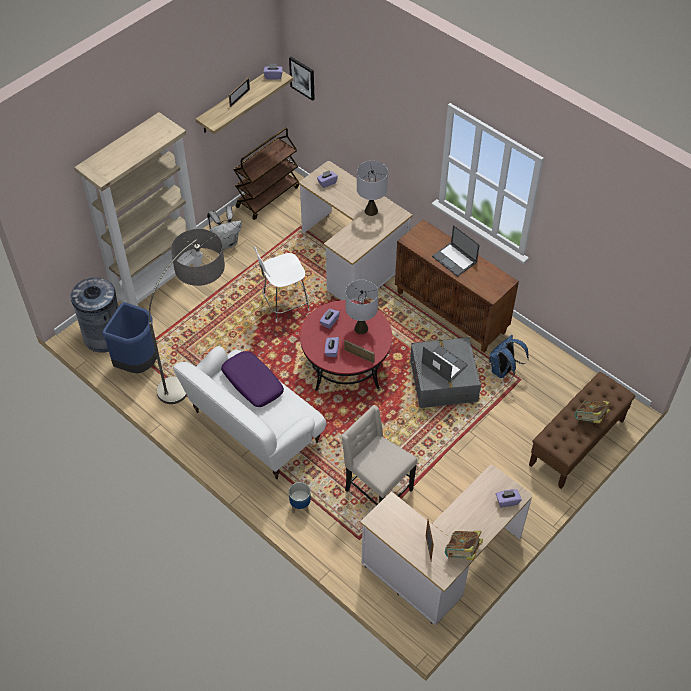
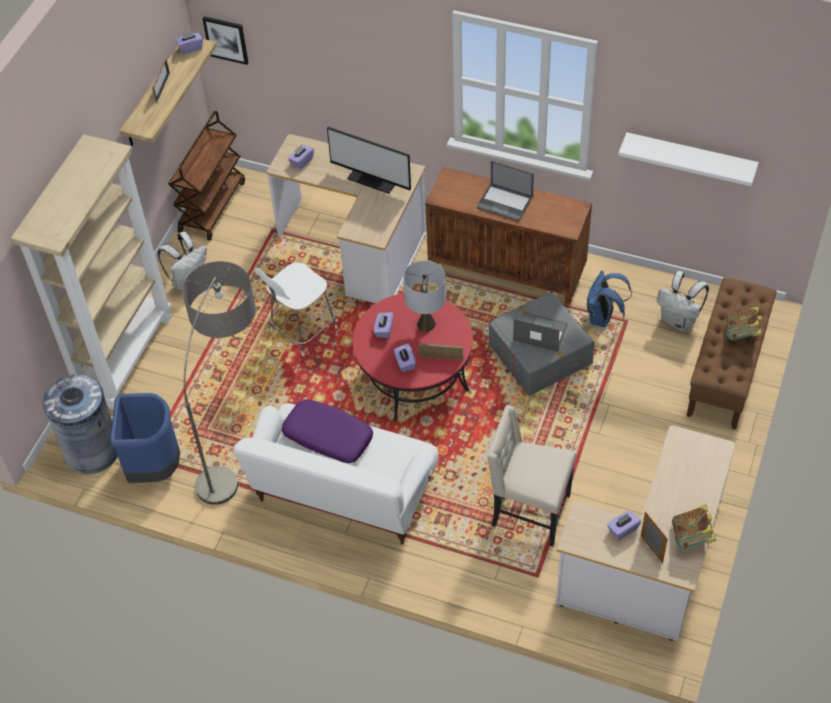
camera: 20 degrees left, 0 degrees up
(300, 505) = (447, 565): planter -> none
(371, 211) = (374, 178): grey table lamp -> monitor
(507, 501) = (710, 460): purple tissue box -> purple tissue box (622, 529)
(560, 393) = (679, 320): none -> white backpack
(595, 271) = (690, 158): none -> white shelf

